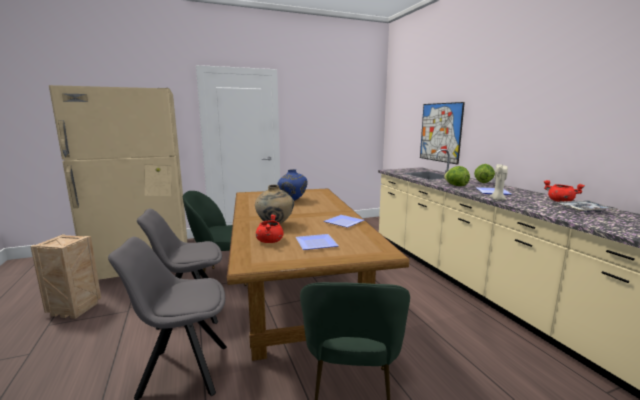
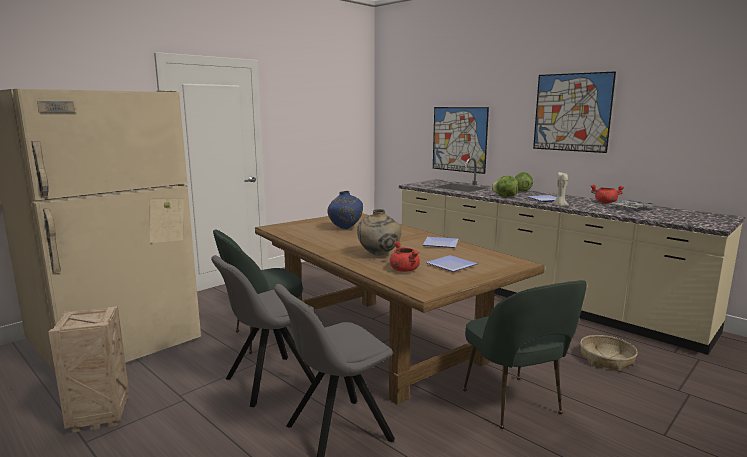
camera: 25 degrees left, 0 degrees up
(504, 376) = (607, 359): none -> basket
(538, 103) = (572, 112): none -> picture

